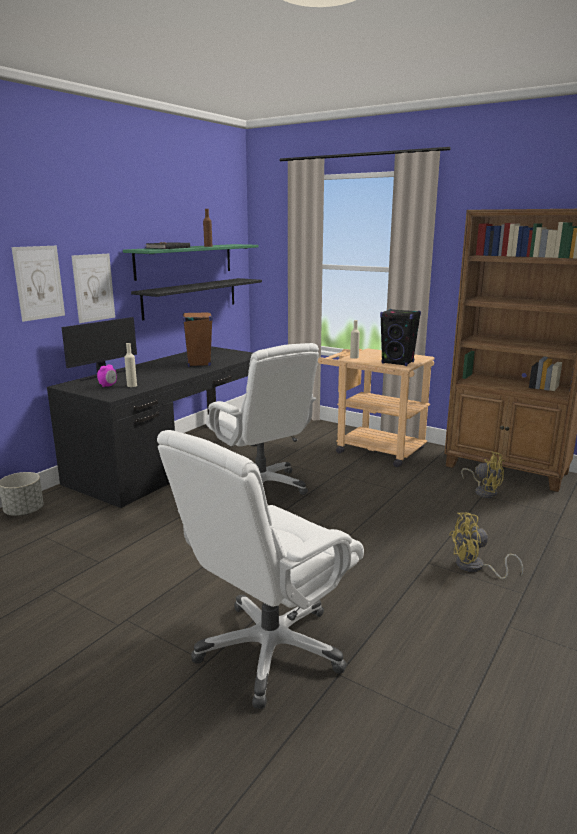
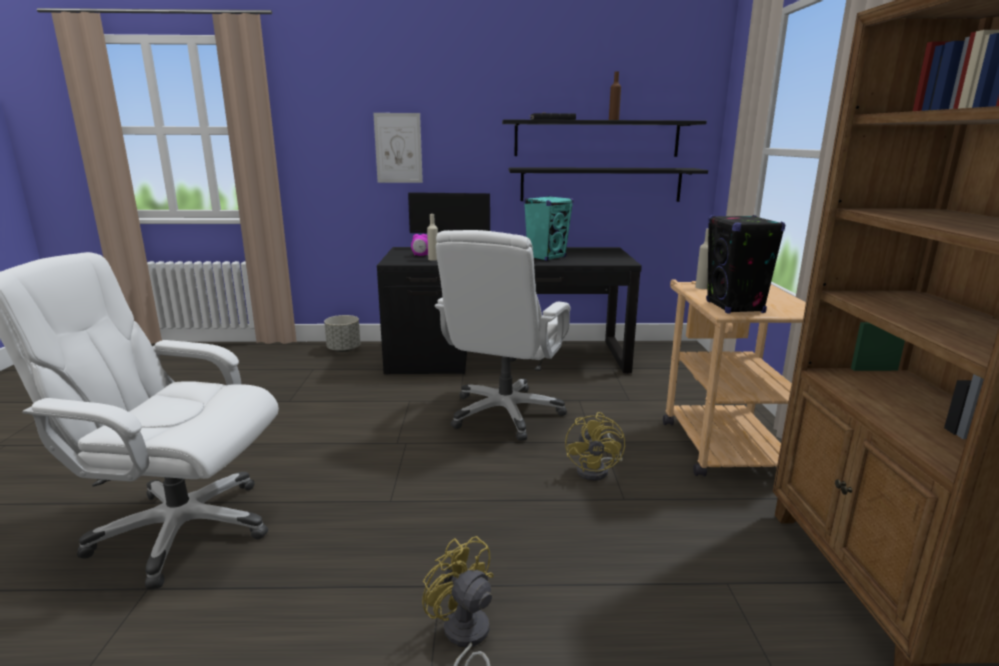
camera: 55 degrees right, 0 degrees up
(93, 287) = (460, 158): picture -> none
(185, 261) = (596, 138): green shelf -> black shelf
(199, 363) = (546, 257): brown speaker -> turquoise speaker
(484, 491) = (745, 581): yellow fan -> yellow fan (597, 470)

